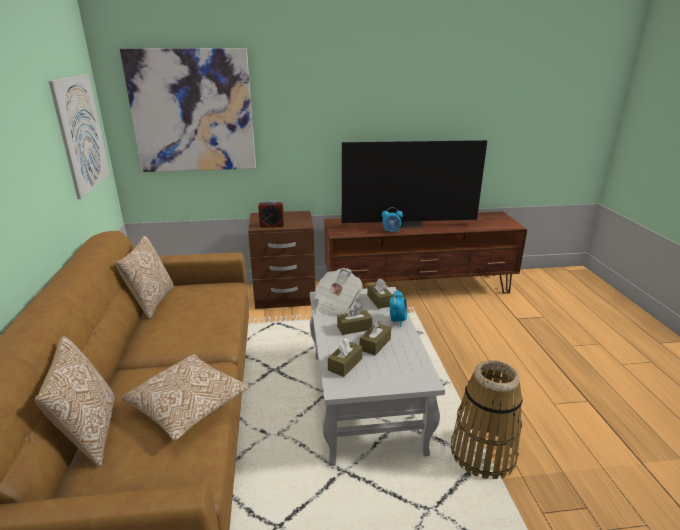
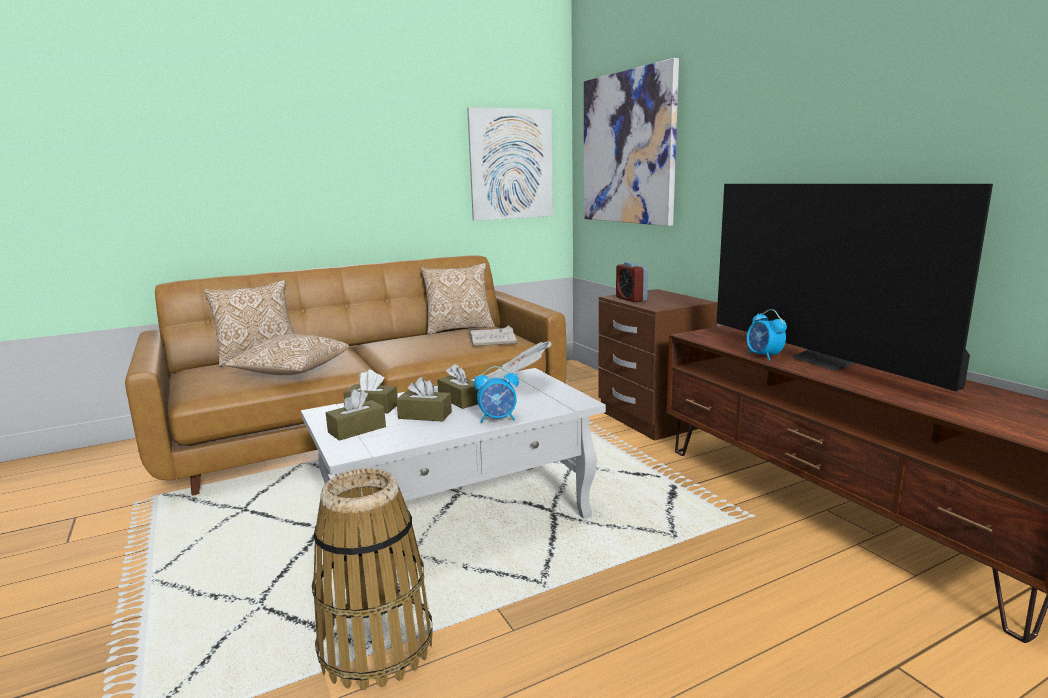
camera: 70 degrees right, 10 degrees down
(207, 293) = (492, 338): none -> white book
(379, 300) = (547, 401): brown tissue box -> brown tissue box (357, 429)

